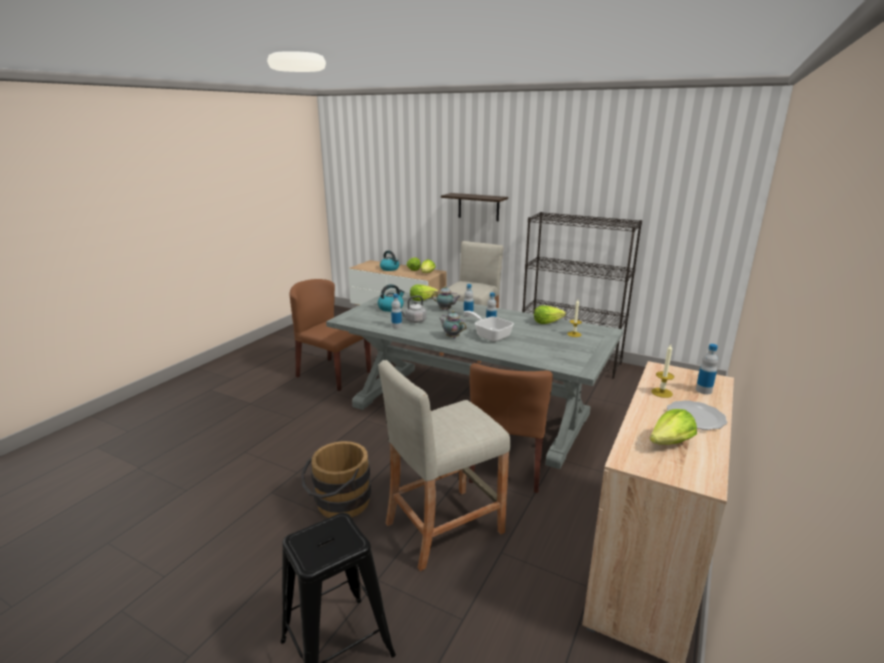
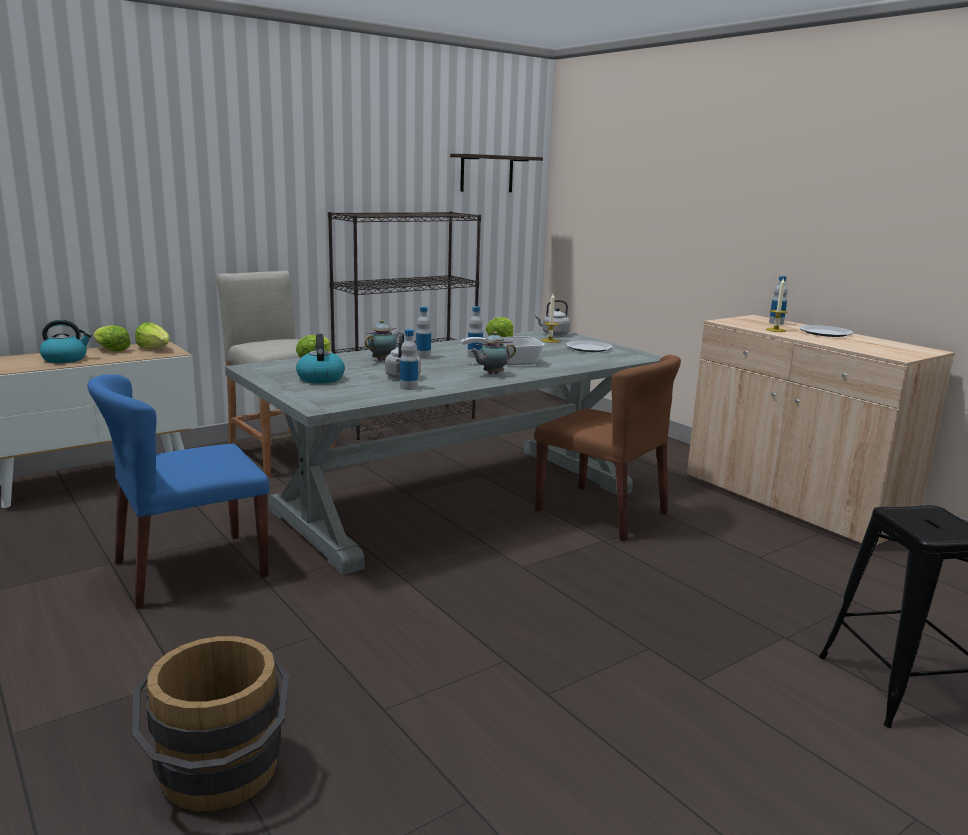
camera: 65 degrees left, 5 degrees down
(333, 374) = (189, 569): brown chair -> blue chair
(338, 504) = (618, 637): brown bucket -> brown bucket (219, 778)
(443, 527) = (704, 576): beige stool -> none
(478, 207) = (219, 213): shelf -> shelf (486, 173)
(571, 348) = (588, 348): none -> plate
(598, 331) = (554, 334): none -> grey kettle
(670, 443) = (868, 344): lettuce -> none

